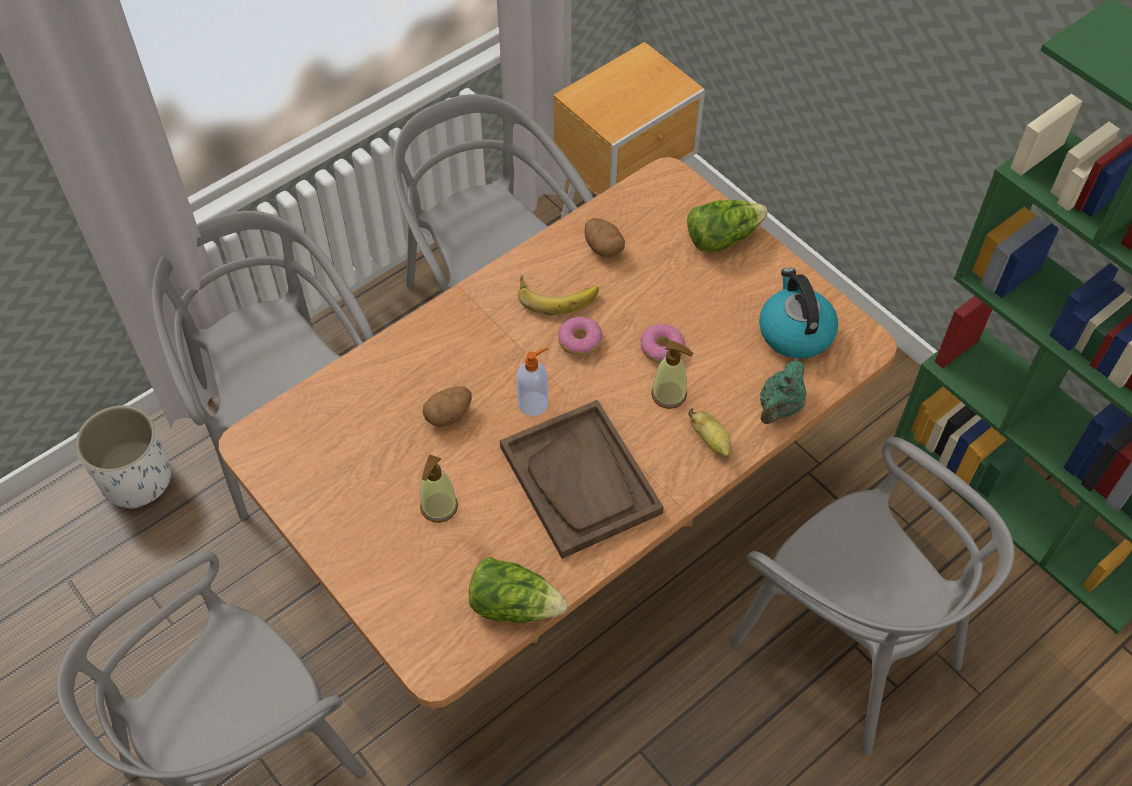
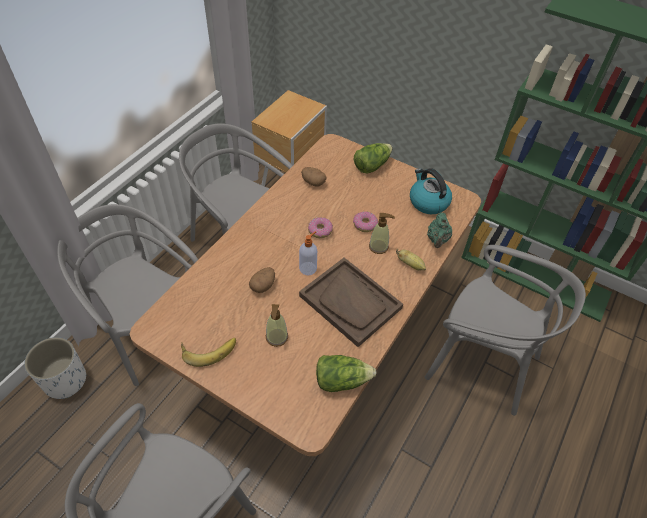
camera: 20 degrees left, 5 degrees down
(557, 294) = (298, 210): banana -> banana (208, 349)

